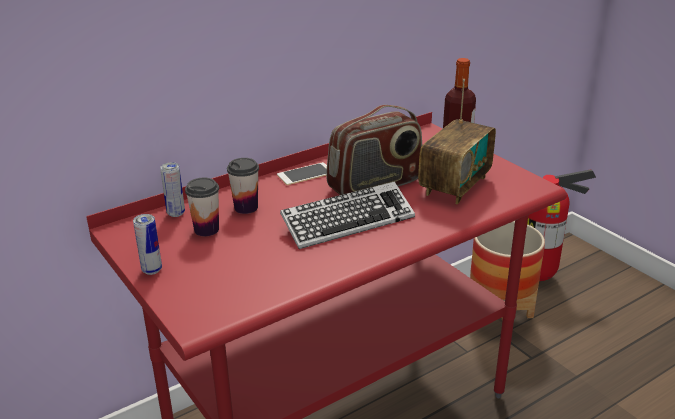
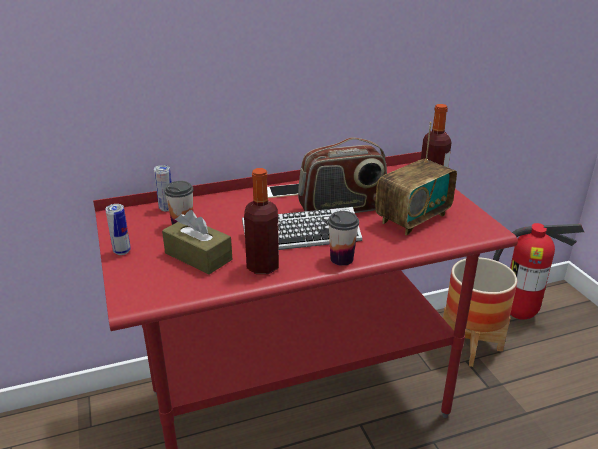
camera: 15 degrees right, 0 degrees up
(245, 261) = (198, 256): none -> brown tissue box
(246, 207) = (224, 212): cup -> cup (341, 259)
(324, 261) = (263, 266): none -> bottle

